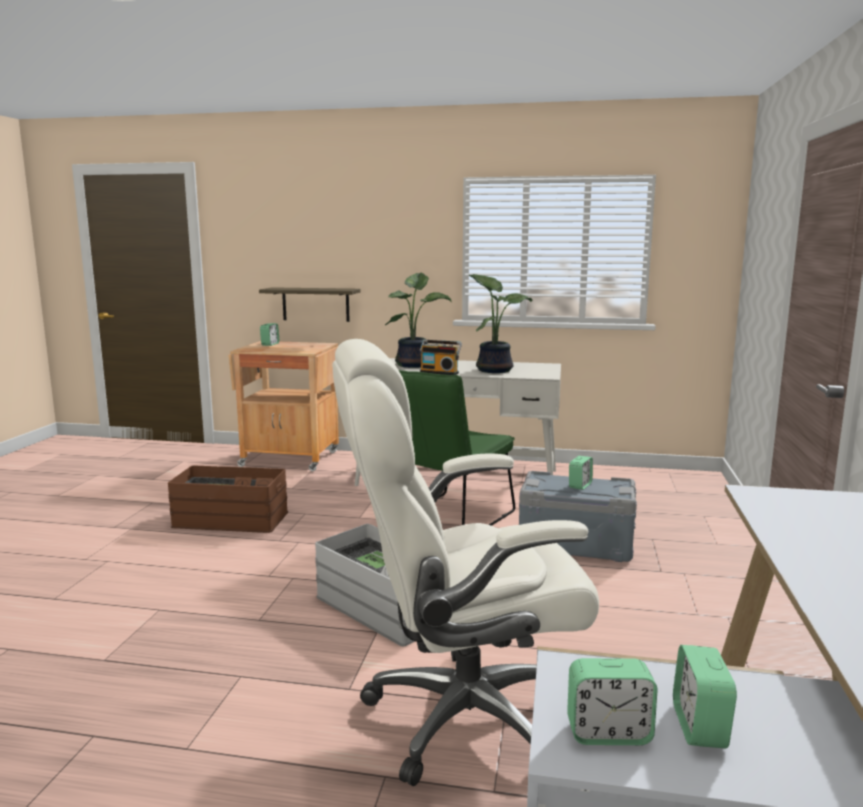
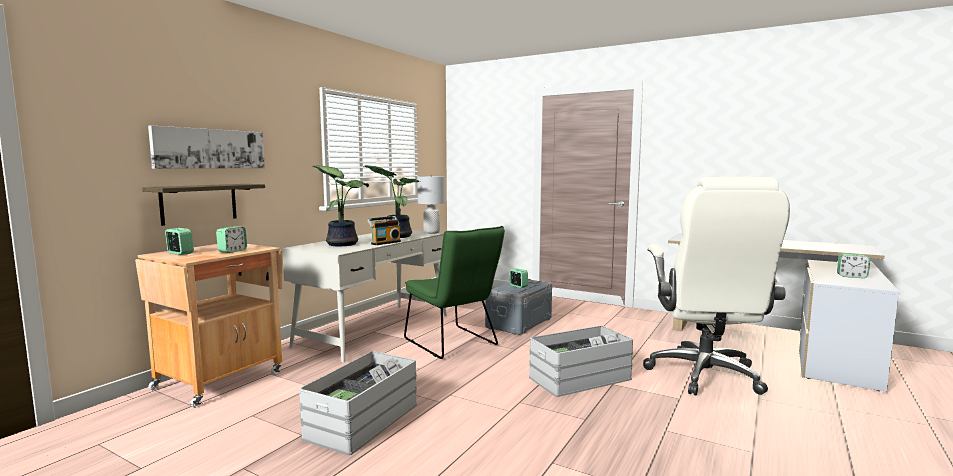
camera: 70 degrees left, 5 degrees down
(231, 519) = (362, 420): brown storage box -> grey storage box
(327, 255) = (210, 149): none -> picture
(542, 375) = (431, 233): none -> grey table lamp
(608, 733) = (866, 283): alarm clock -> alarm clock (232, 251)

